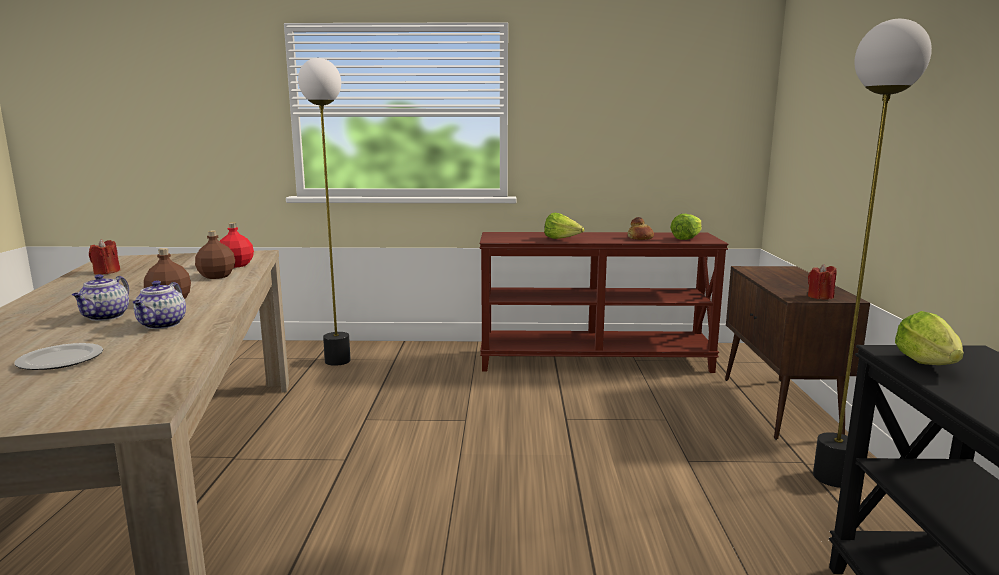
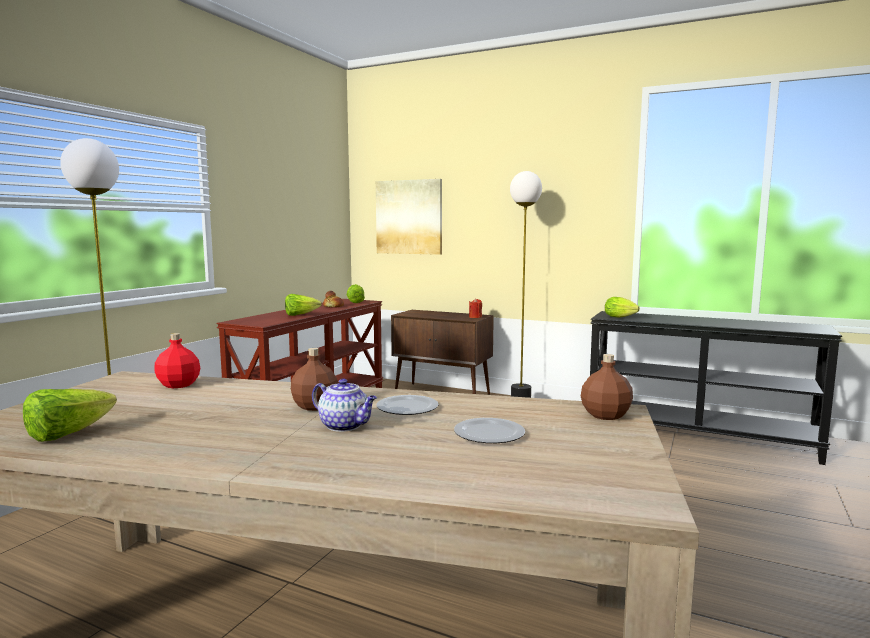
camera: 65 degrees left, 5 degrees down
(106, 272) = (68, 434): red candle -> lettuce
(162, 325) = (408, 408): teapot -> plate
(216, 276) = (223, 392): brown bottle -> brown bottle (605, 415)
(817, 117) = (409, 217): none -> picture

